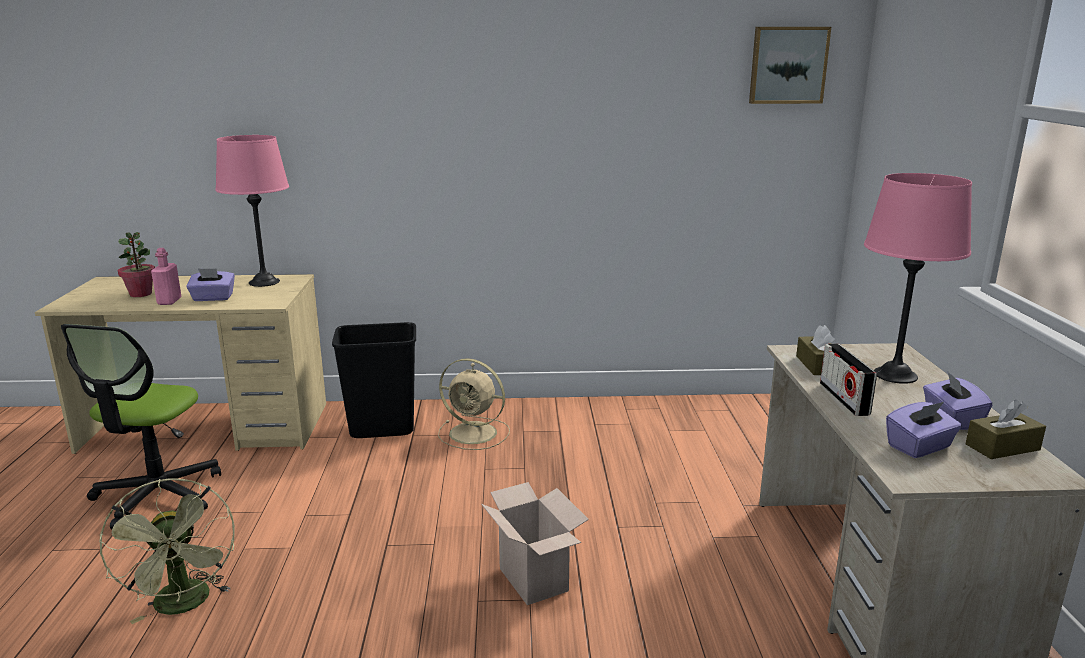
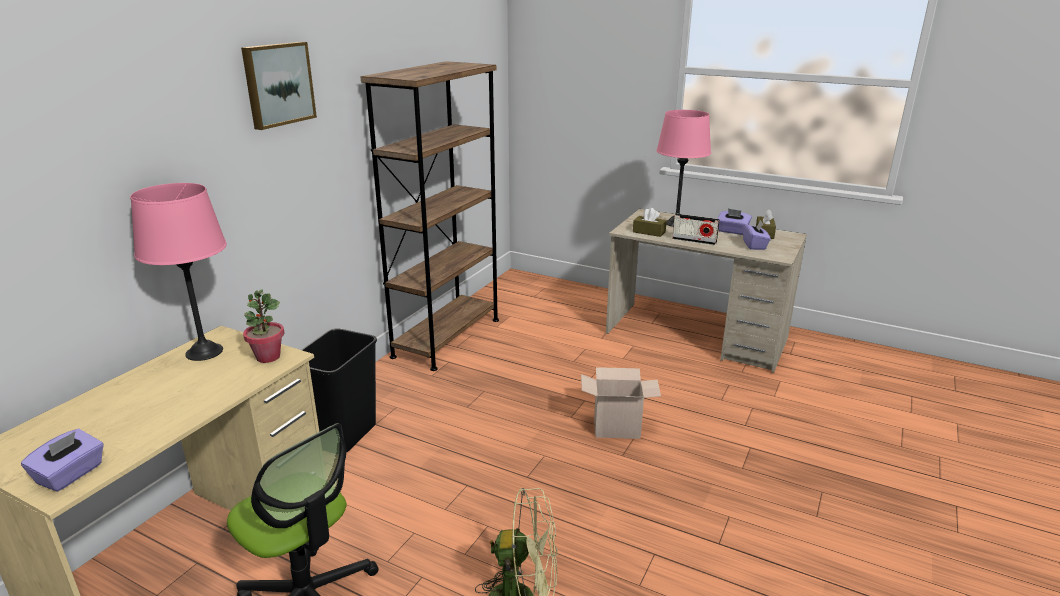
camera: 60 degrees left, 5 degrees up
(141, 294) = (113, 428): potted plant -> potted plant (268, 357)
(169, 301) = (179, 412): pink bottle -> none
(213, 298) = (213, 385): purple tissue box -> purple tissue box (71, 474)
(475, 433) = (409, 395): beige fan -> none
(606, 413) = (447, 337): none -> brown bookcase
(787, 65) = (480, 47): picture -> picture (277, 84)

